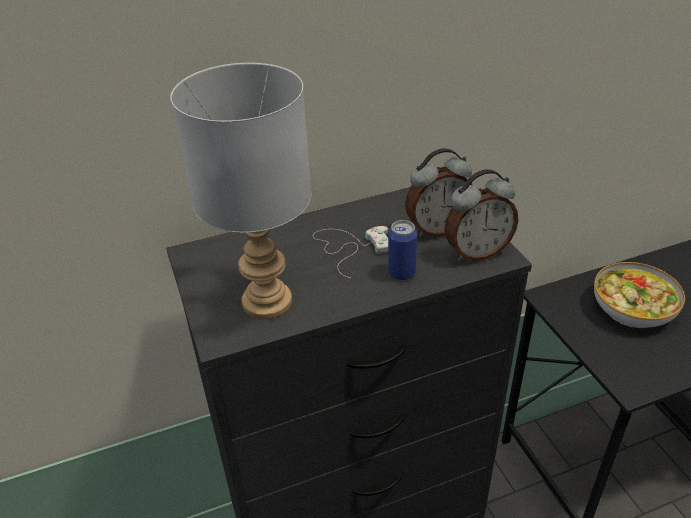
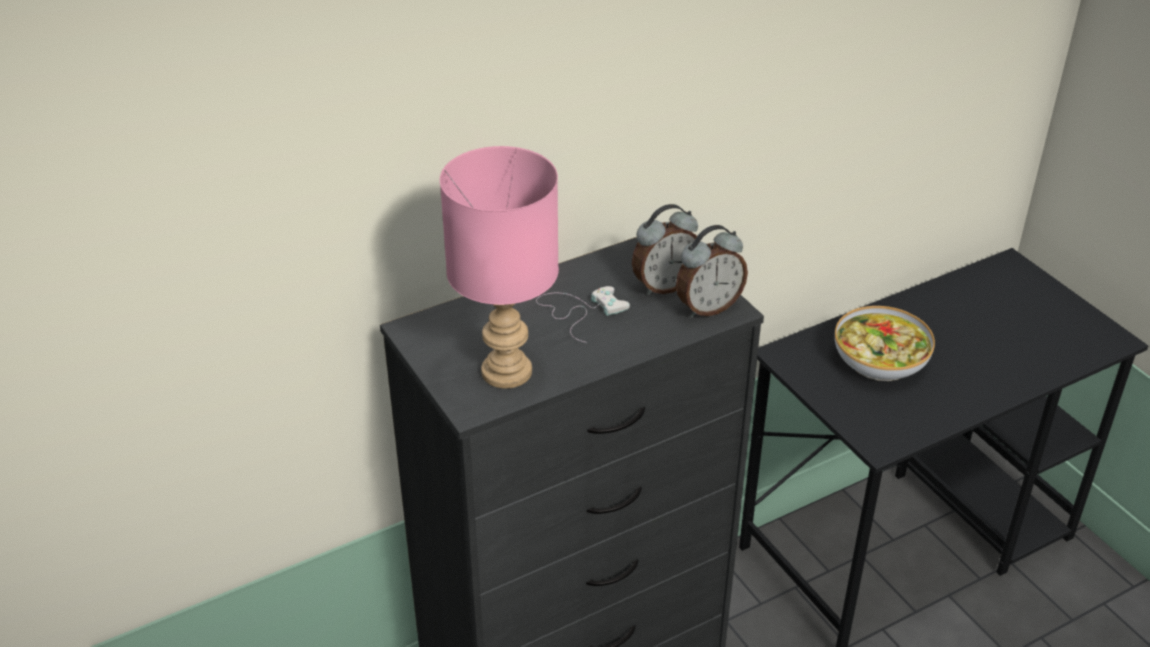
camera: 10 degrees left, 0 degrees up
(268, 303) = (508, 372): grey table lamp -> pink table lamp
(401, 273) = (635, 333): can -> none

